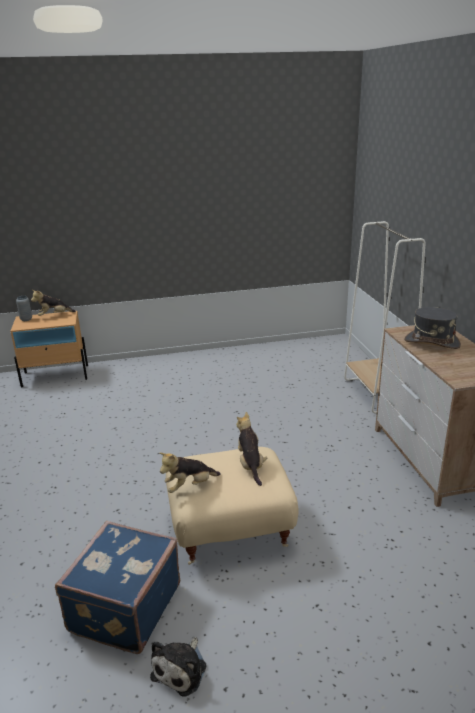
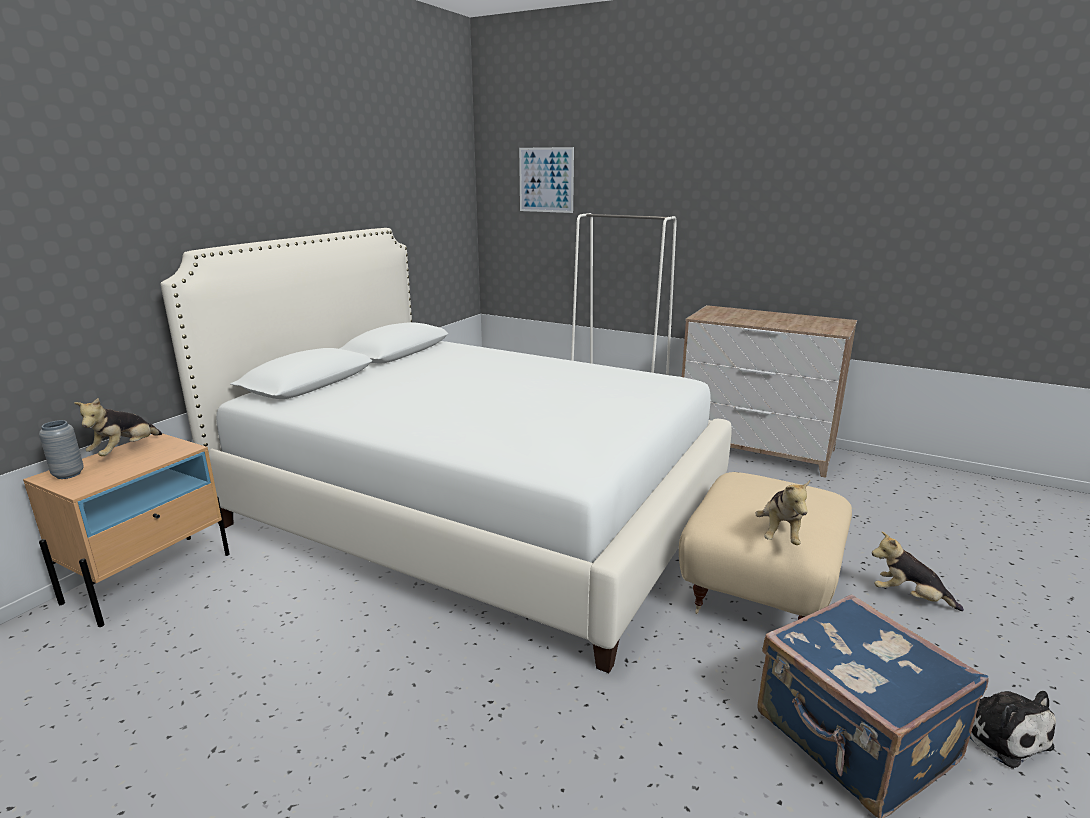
camera: 50 degrees left, 5 degrees down
(196, 408) = (477, 509): none -> white bed
(250, 465) = (767, 488): plush toy -> plush toy (909, 597)
(381, 186) = (546, 180): none -> picture
(431, 342) = (745, 317): grey hat -> none

